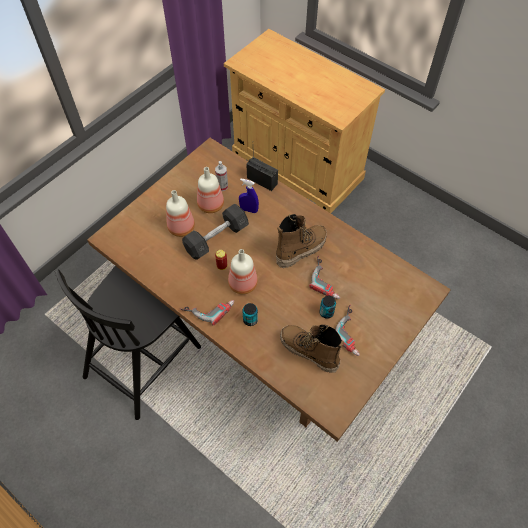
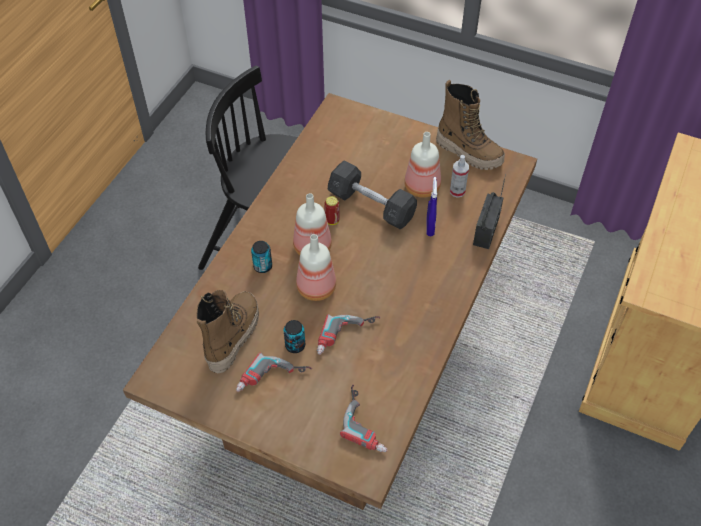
camera: 75 degrees right, 5 degrees down
(182, 227) = (375, 169): bottle -> bottle (317, 289)
(208, 307) = (269, 221): power drill -> power drill (368, 421)
(300, 249) = (386, 298): boot -> boot (469, 152)

